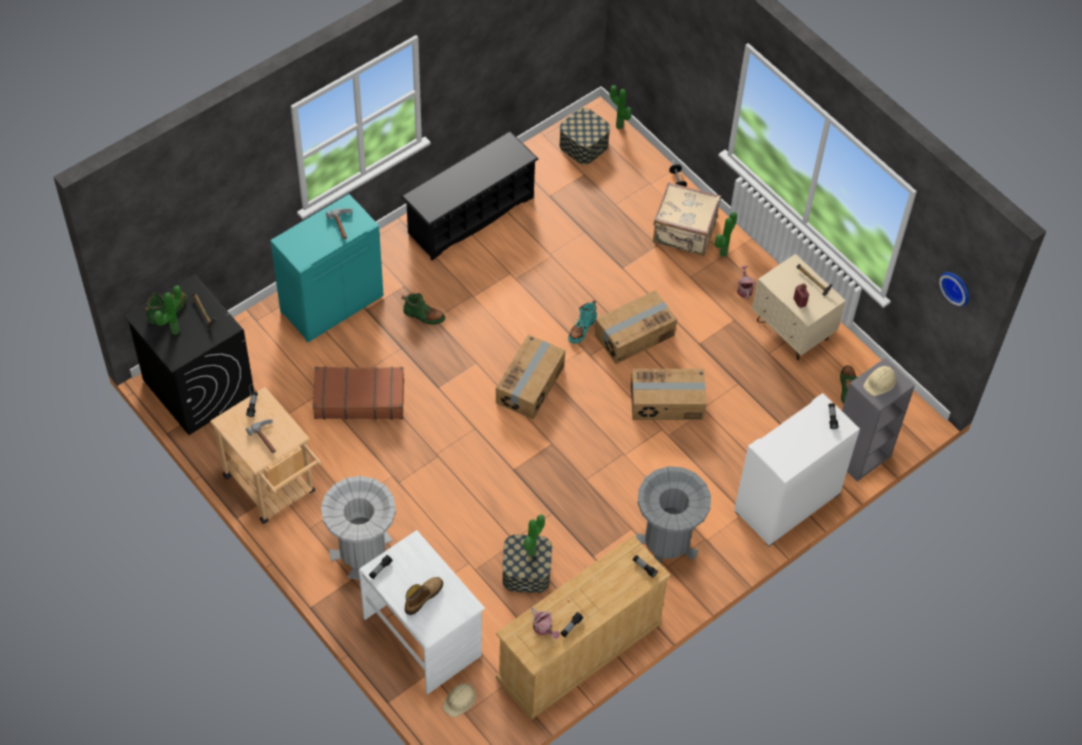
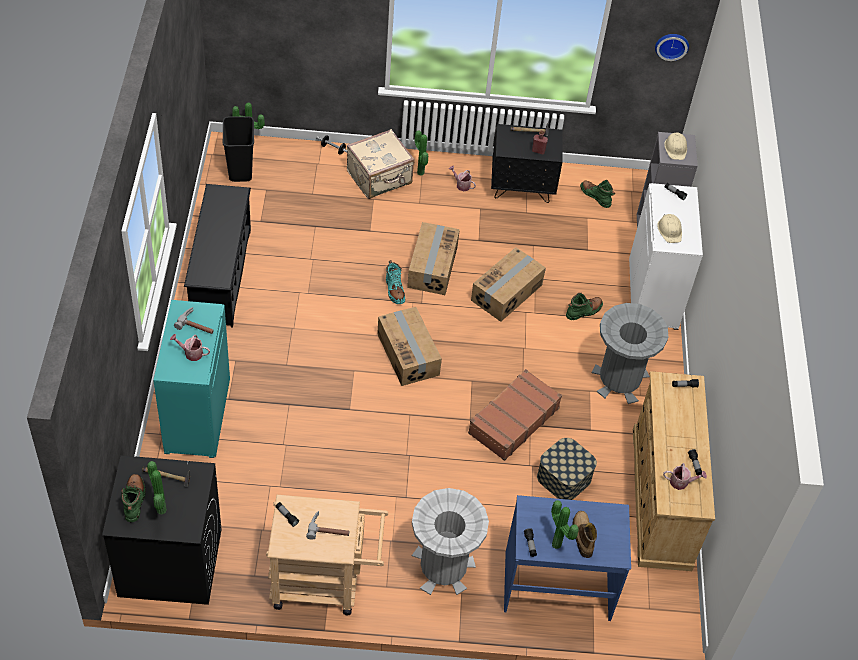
camera: 50 degrees left, 5 degrees down
(315, 241) = (191, 353): none -> watering can
(359, 398) = (303, 464): brown suitcase -> brown suitcase (513, 420)
(423, 636) = (557, 584): white desk -> blue desk
(424, 316) = (276, 369): green boot -> green boot (584, 311)
(460, 700) = (635, 603): beige hard hat -> beige hard hat (670, 230)
(533, 553) = (569, 455): potted plant -> potted plant (558, 544)
(583, 145) = (241, 171): storage box -> black trash can
(792, 331) = (522, 188): beige nightstand -> black nightstand

